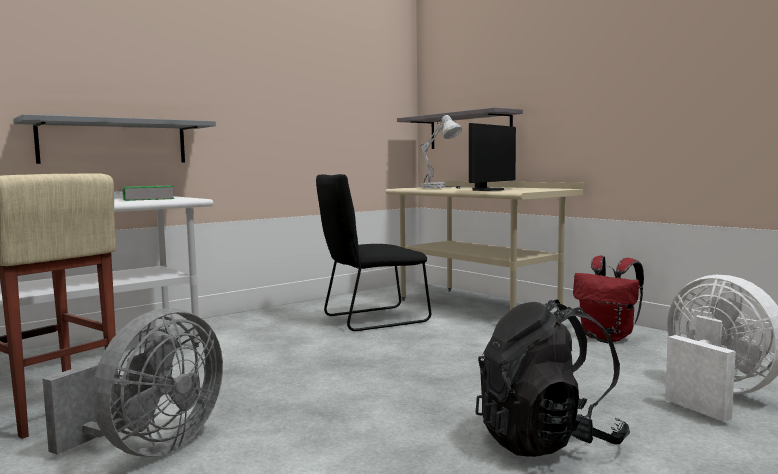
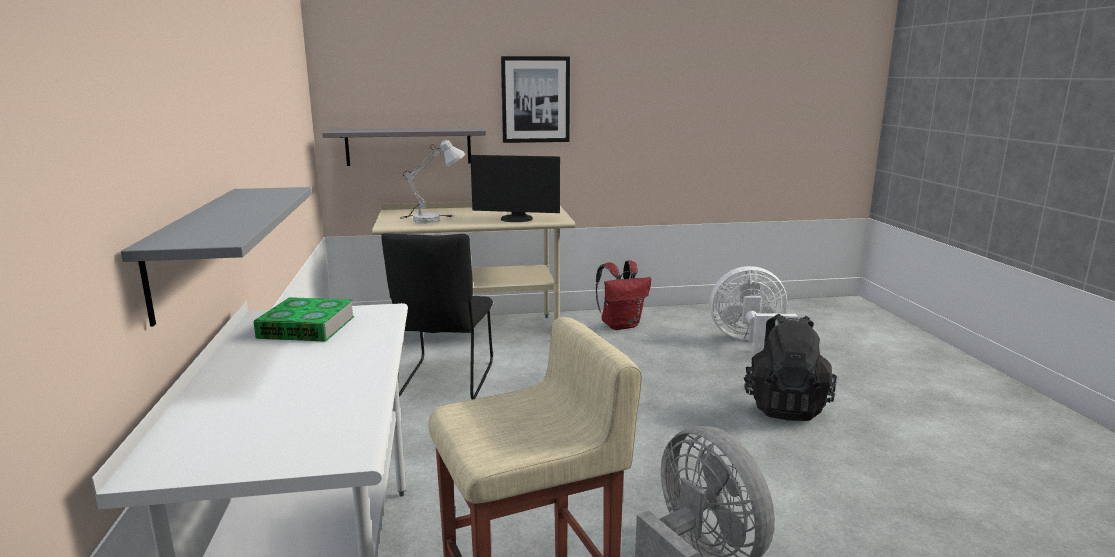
camera: 60 degrees left, 10 degrees up
(490, 190) = (516, 219): monitor -> monitor turned 120 degrees clockwise
(568, 76) = (535, 99): none -> picture

